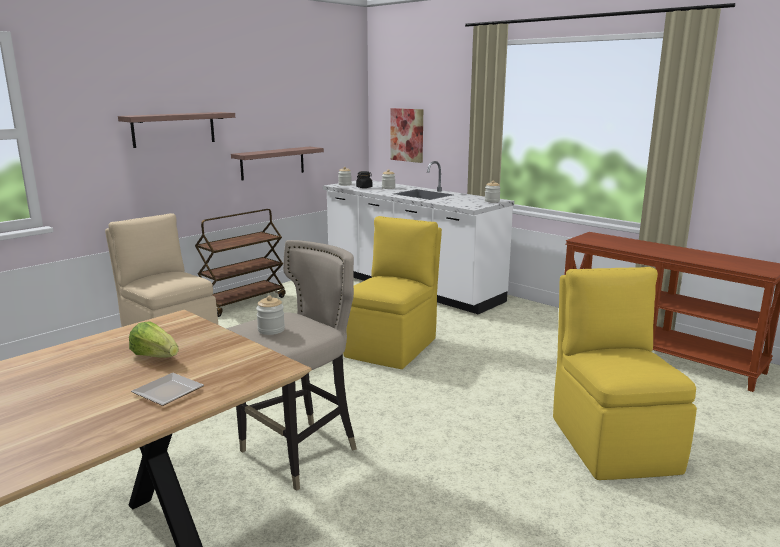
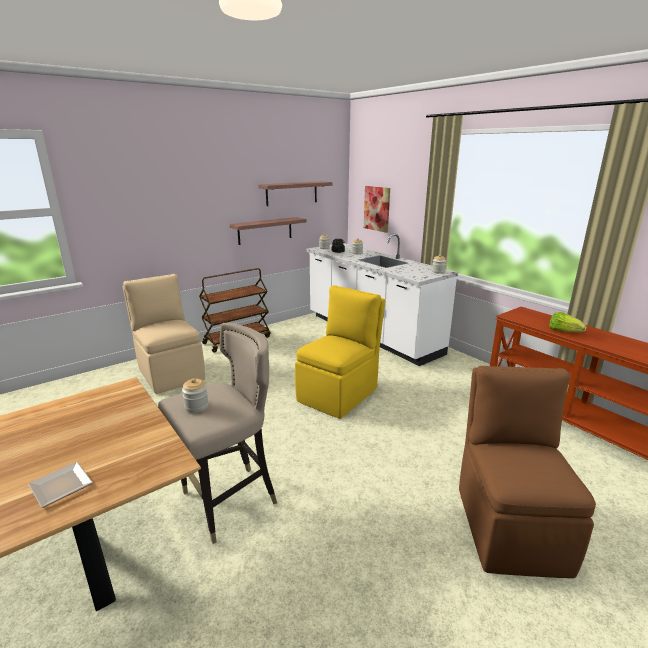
camera: 10 degrees right, 5 degrees up
(155, 356) = (79, 435): lettuce -> lettuce (563, 331)
(174, 129) = (181, 205): shelf -> shelf (292, 193)
(612, 442) = (509, 525): yellow chair -> brown chair

